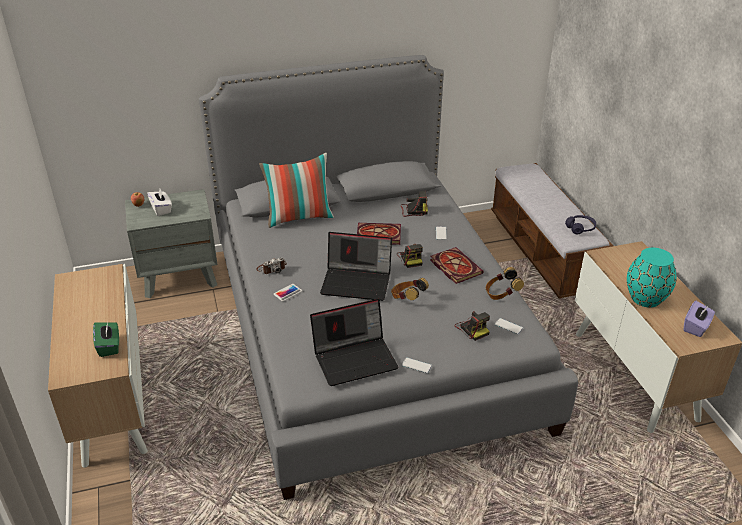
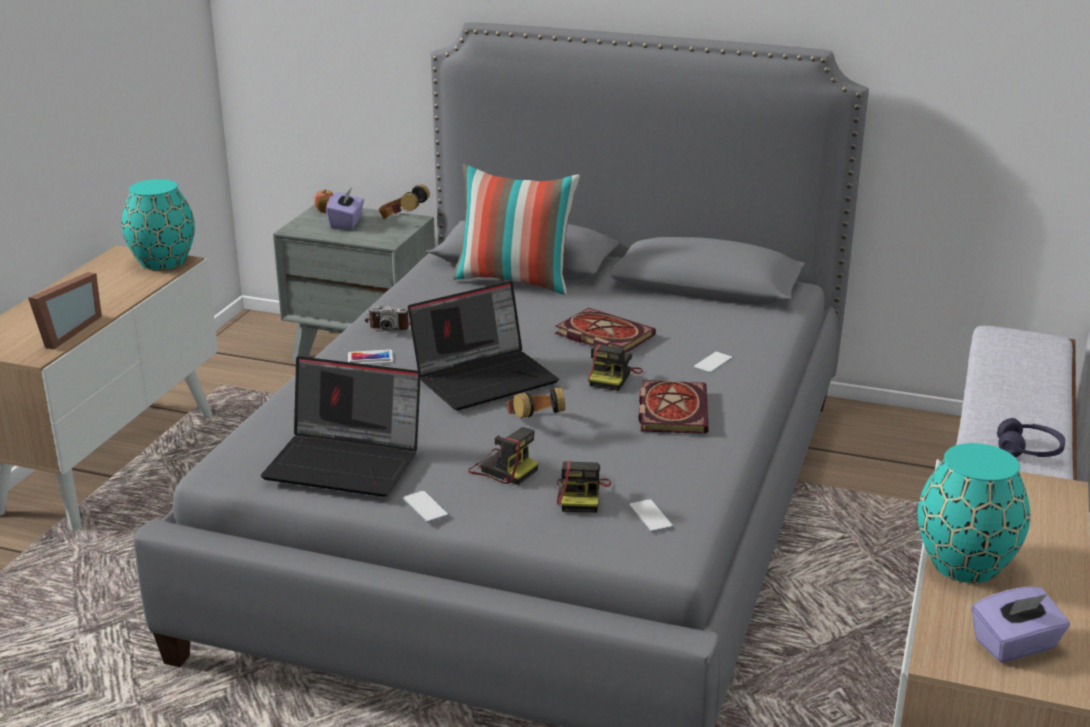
camera: 35 degrees right, 10 degrees down
(103, 275) = (164, 262): none -> turquoise vase
(109, 346) = (63, 332): green tissue box -> picture frame
(161, 209) = (346, 223): white tissue box -> purple tissue box
(357, 282) = (485, 378): laptop -> laptop turned 75 degrees counterclockwise
(413, 210) = (707, 322): camera -> camera (502, 469)
(501, 294) = (701, 471): headphones -> headphones (402, 219)

